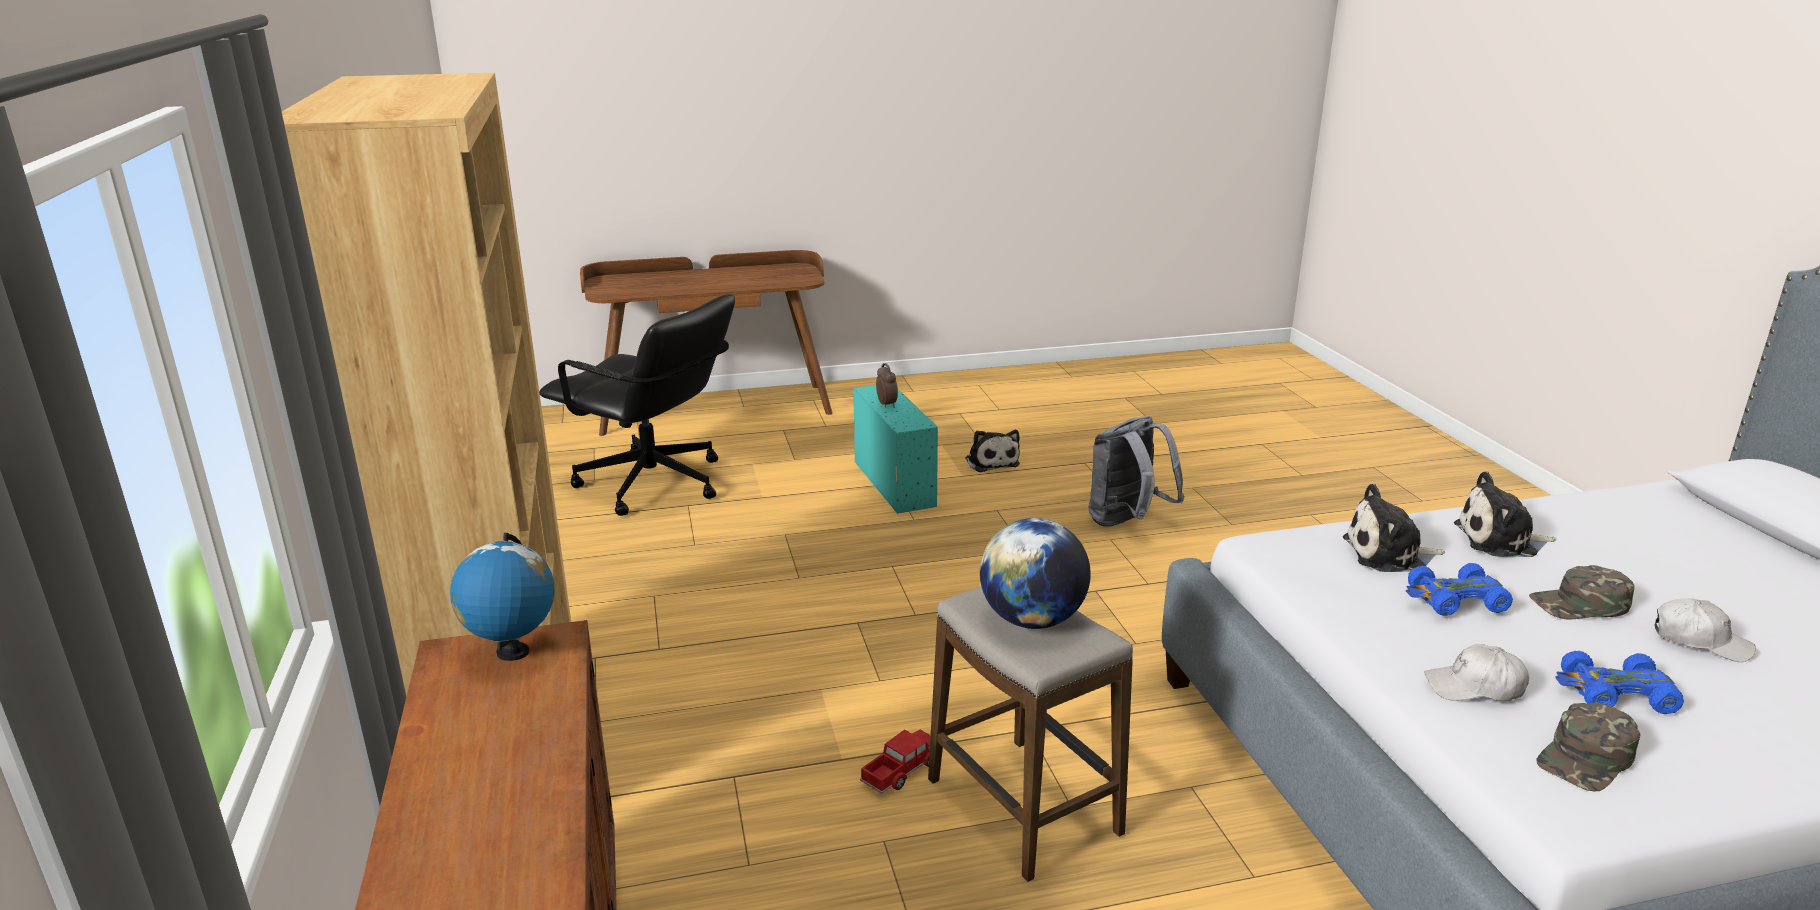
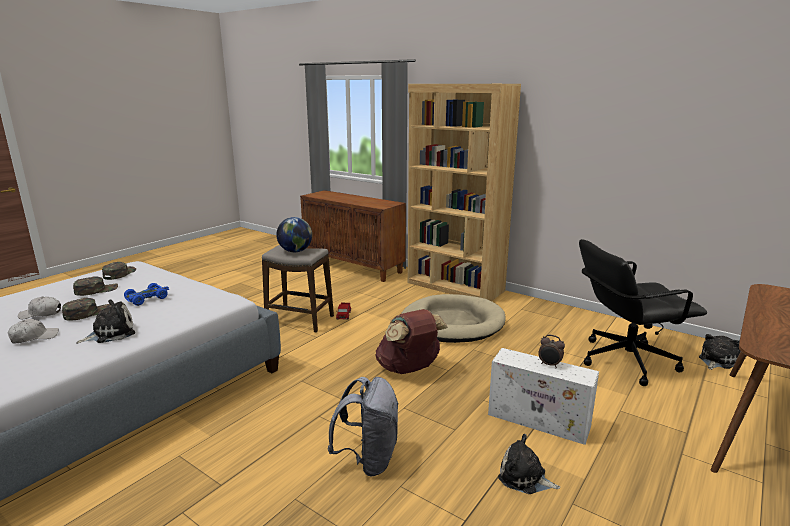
camera: 140 degrees right, 5 degrees down
(512, 652) = (384, 205): globe -> none
(730, 637) = (452, 323): none -> beige dog bed
(893, 482) = (540, 421): turquoise storage box -> white storage box
(945, 590) = (409, 369): none -> brown backpack
(1389, 555) = (174, 308): plush toy -> plush toy (716, 360)
(1474, 687) = (149, 279): white cap -> white cap (34, 337)
(1615, 694) = (96, 290): blue toy car -> green cap

